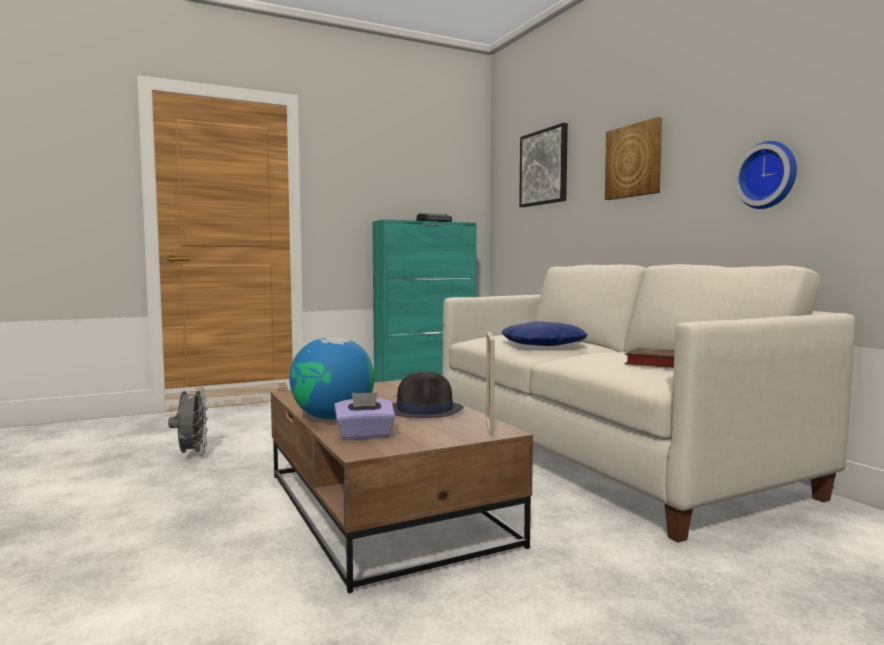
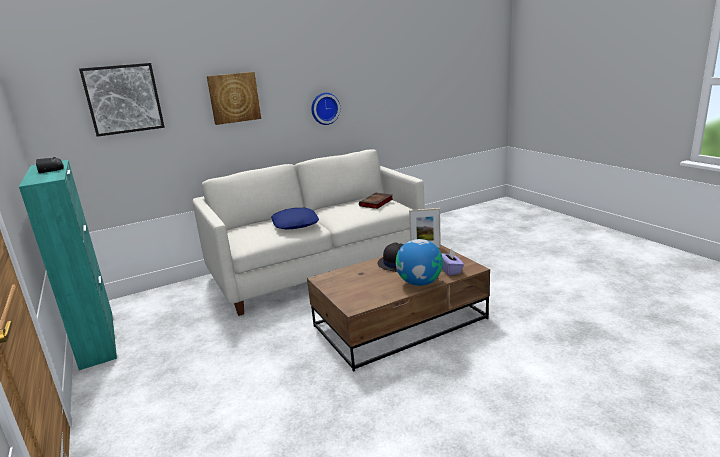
camera: 90 degrees left, 15 degrees up
(192, 455) = (294, 435): grey fan -> none

